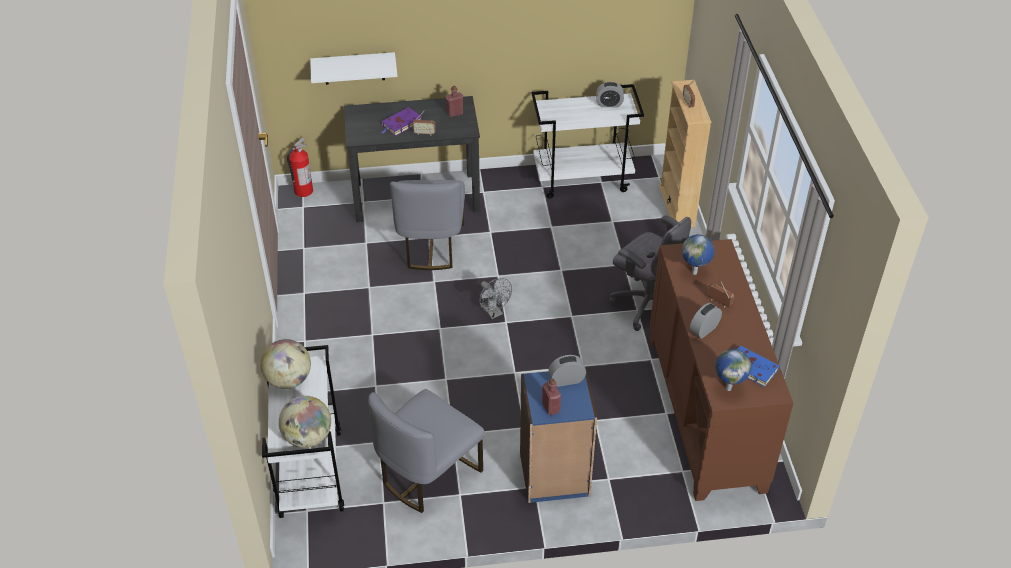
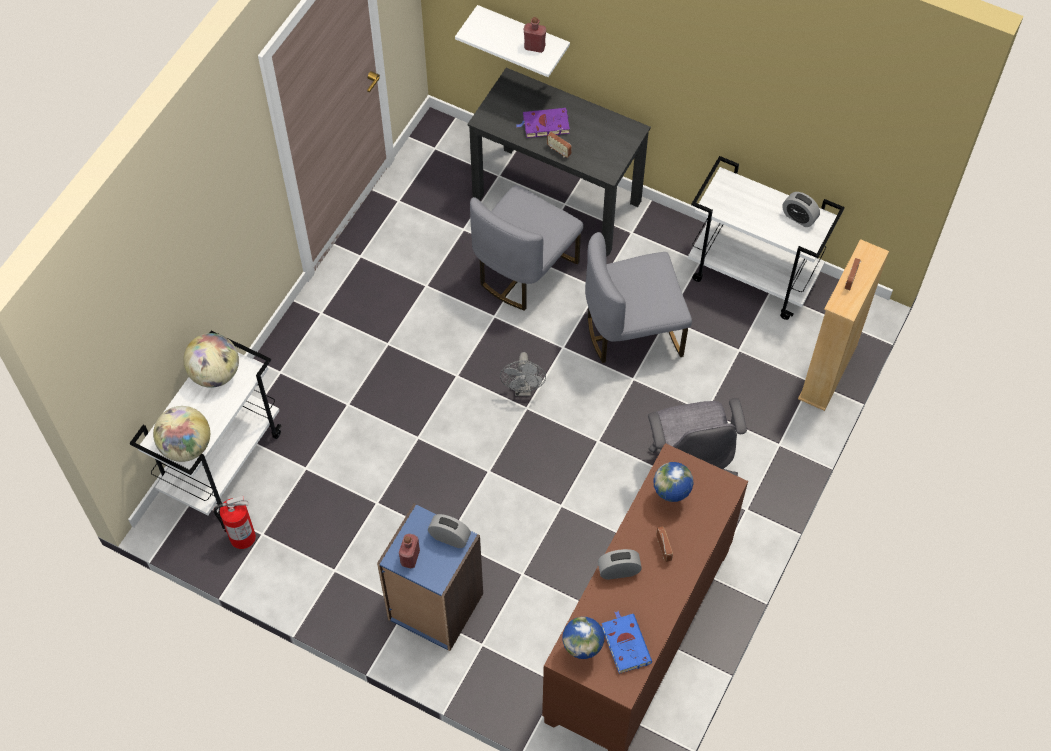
camera: 35 degrees right, 15 degrees up
(303, 191) = (449, 128): fire extinguisher -> fire extinguisher (242, 537)
(428, 474) = (323, 530): grey chair -> grey chair (632, 331)
(455, 113) = (612, 141): red bottle -> red bottle (534, 47)

